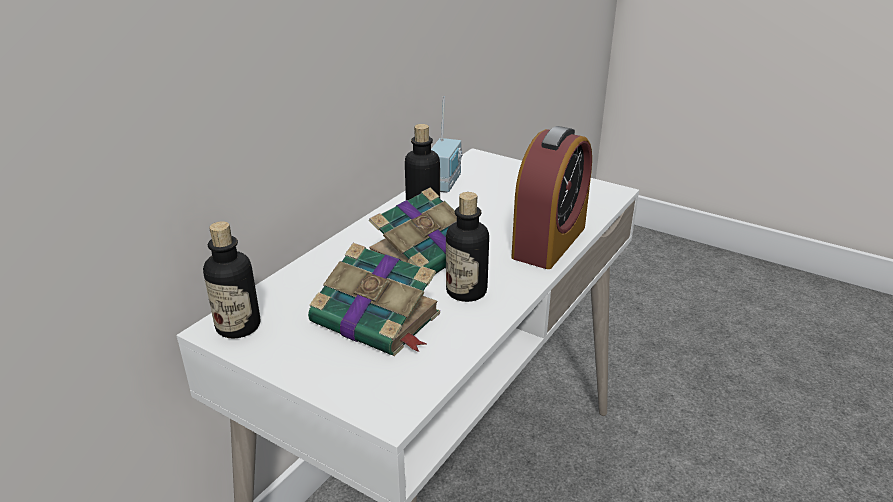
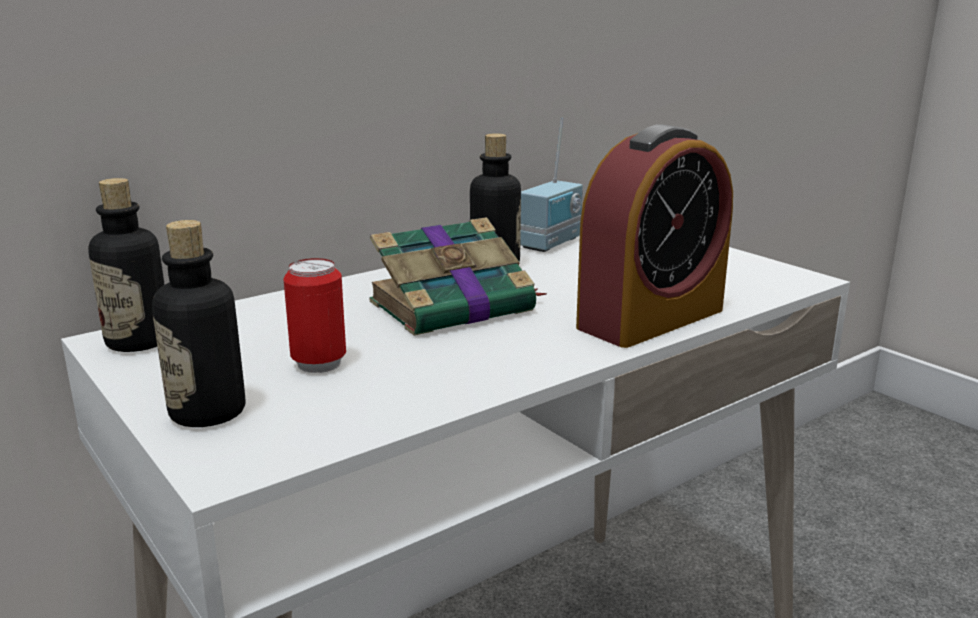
camera: 20 degrees right, 10 degrees down
(378, 320) = (319, 363): book -> can
(466, 291) = (474, 353): bottle -> bottle (207, 412)

